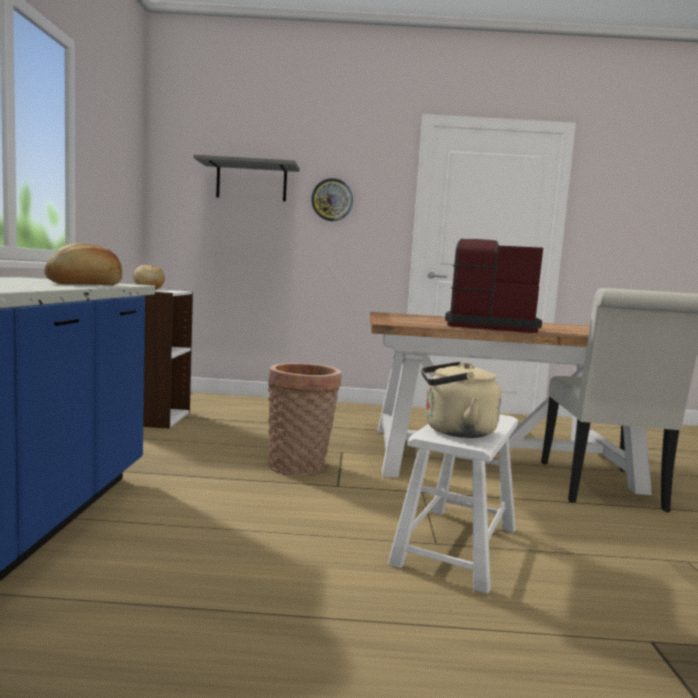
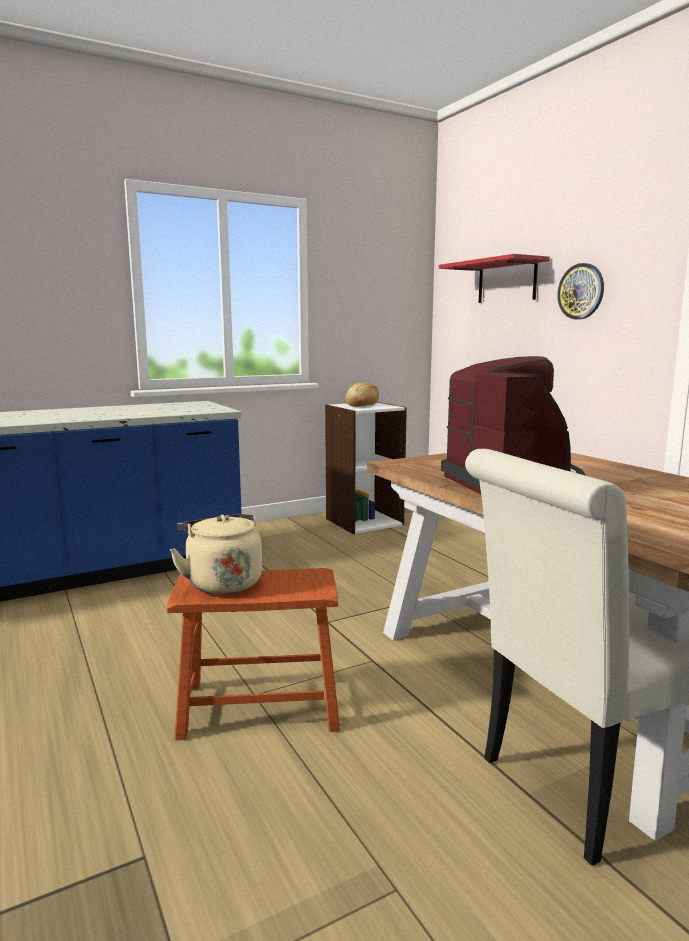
camera: 60 degrees right, 5 degrees up
(86, 284) = (169, 412): bread -> none
(251, 182) = (507, 281): grey shelf -> red shelf
(300, 466) = (349, 596): basket -> none
(456, 545) = (260, 706): white stool -> brown stool

